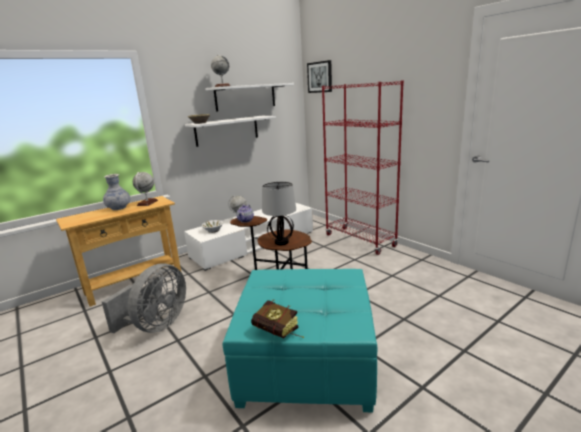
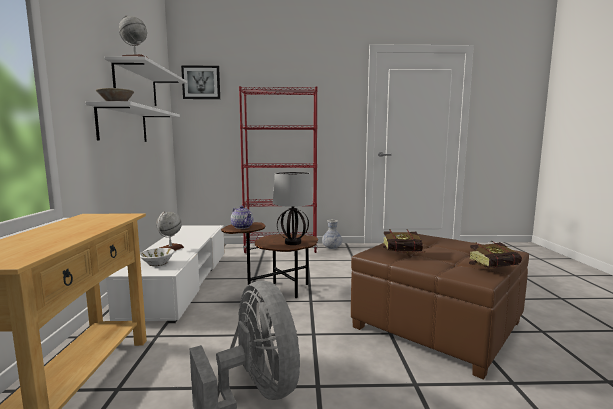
camera: 55 degrees left, 10 degrees down
(119, 208) = (50, 231): vase -> vase (332, 247)
(147, 203) = (92, 220): globe -> none
(277, 285) = (406, 254): none -> book
(307, 360) = (436, 324): turquoise ottoman -> brown ottoman

